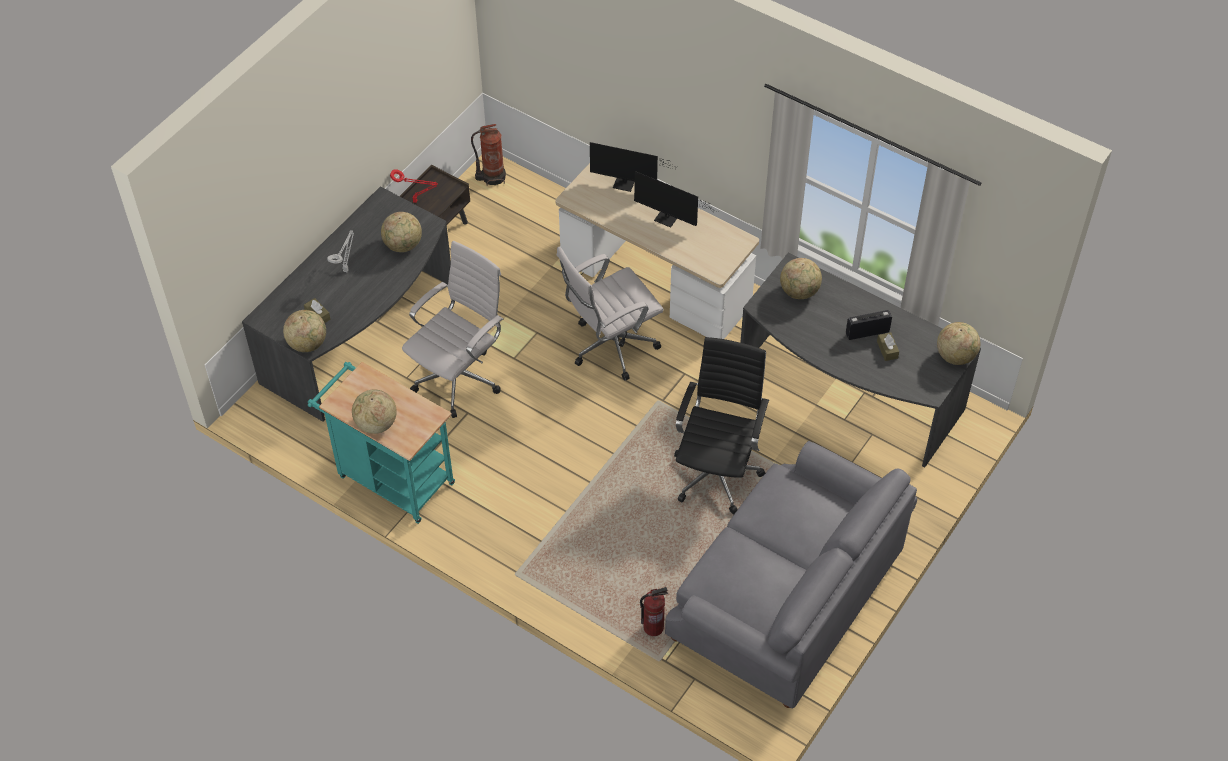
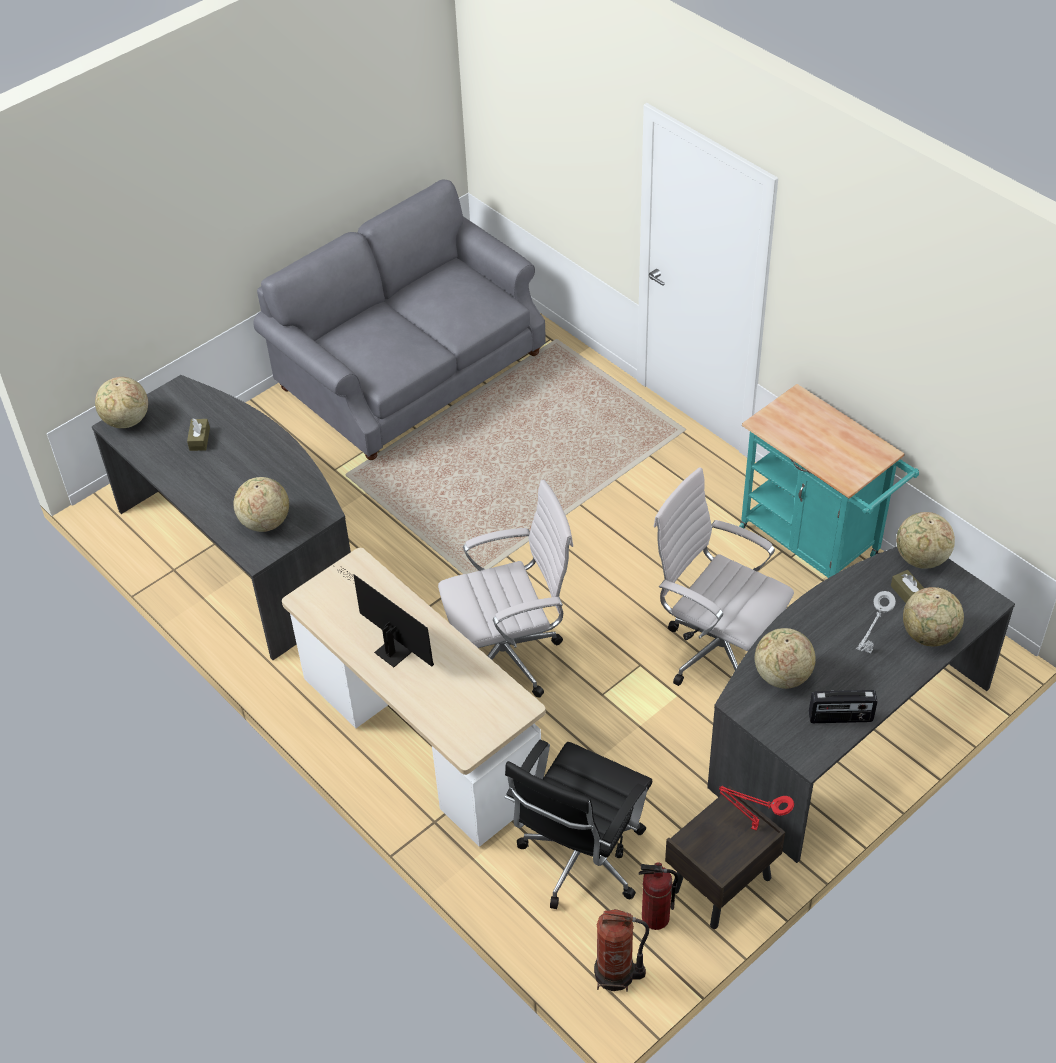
camera: 165 degrees left, 5 degrees down
(376, 424) = (834, 423): globe -> globe (929, 635)
(460, 377) = (715, 651): white office chair -> white office chair turned 75 degrees clockwise
(627, 184) = (431, 714): monitor -> none
(653, 627) = (553, 366): fire extinguisher -> fire extinguisher (655, 918)
(717, 472) = (432, 492): black office chair -> black office chair (580, 861)
(867, 332) = (211, 462): radio -> radio (840, 718)

